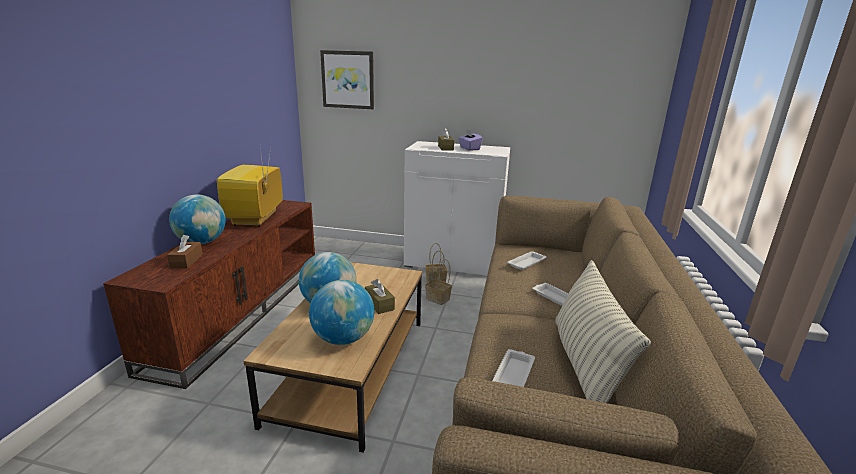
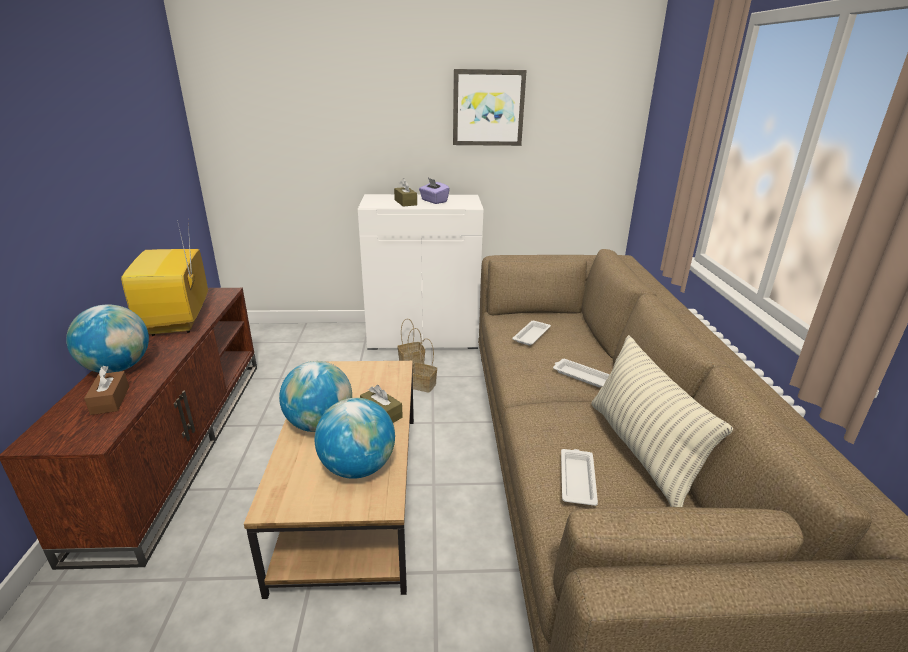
camera: 15 degrees left, 5 degrees up
(348, 80) = (263, 119): picture -> picture (488, 108)

